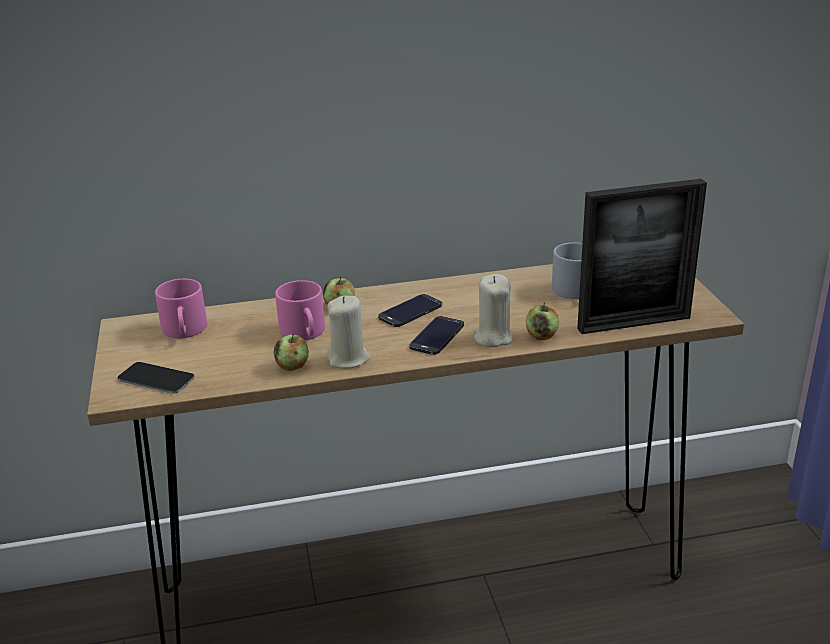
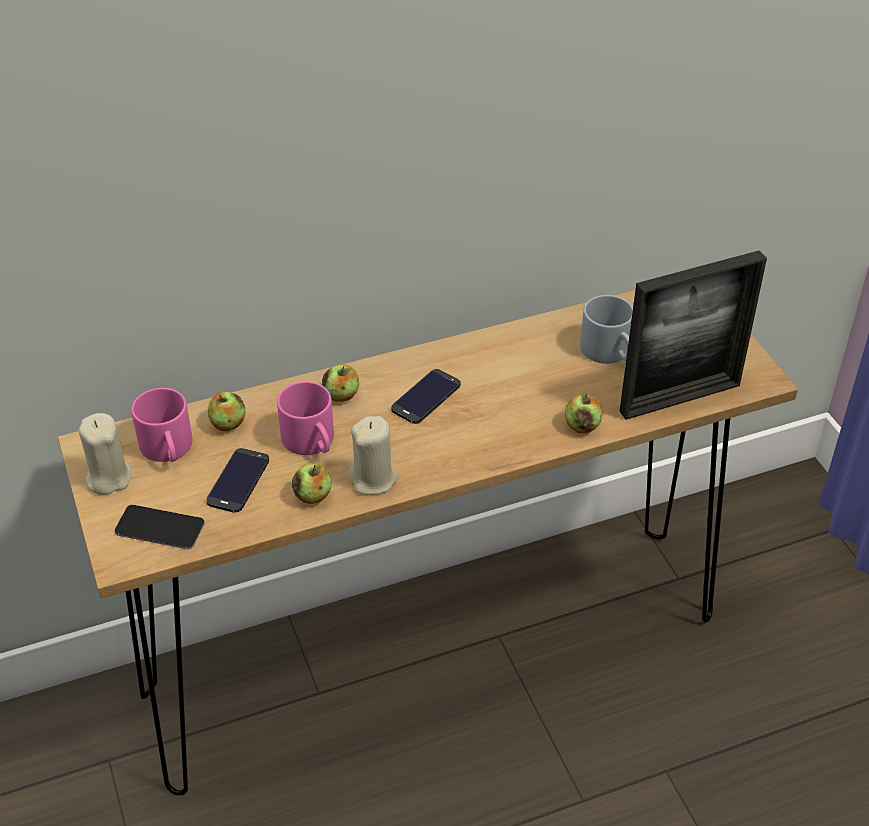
camera: 10 degrees left, 15 degrees up
(240, 318) = (228, 423): none -> apple
(437, 336) = (465, 435): phone -> phone (238, 481)
(493, 337) = (528, 433): beige candle -> beige candle (108, 477)

